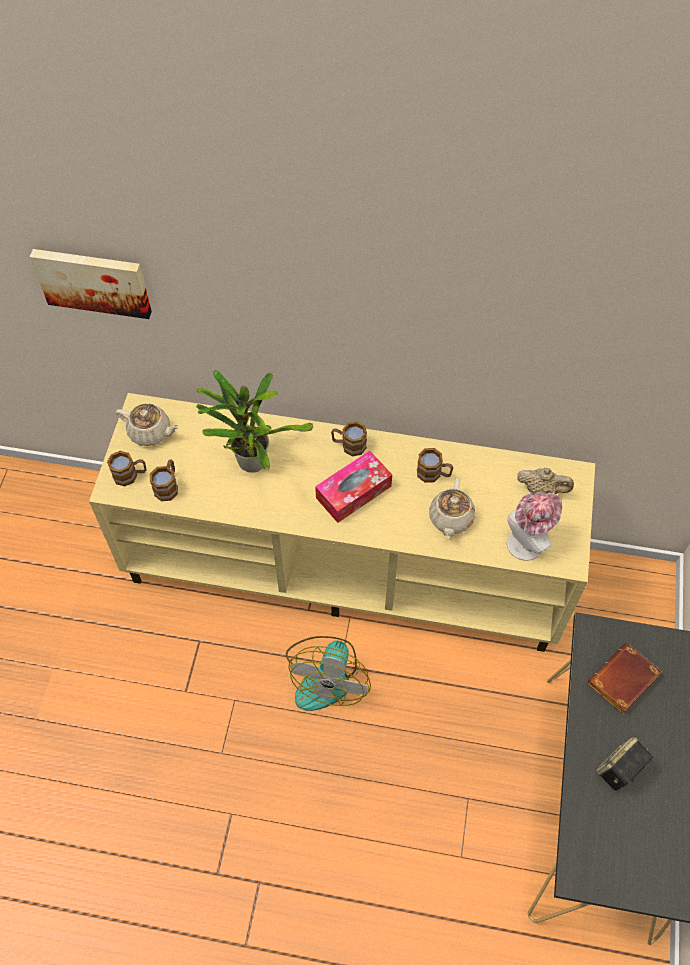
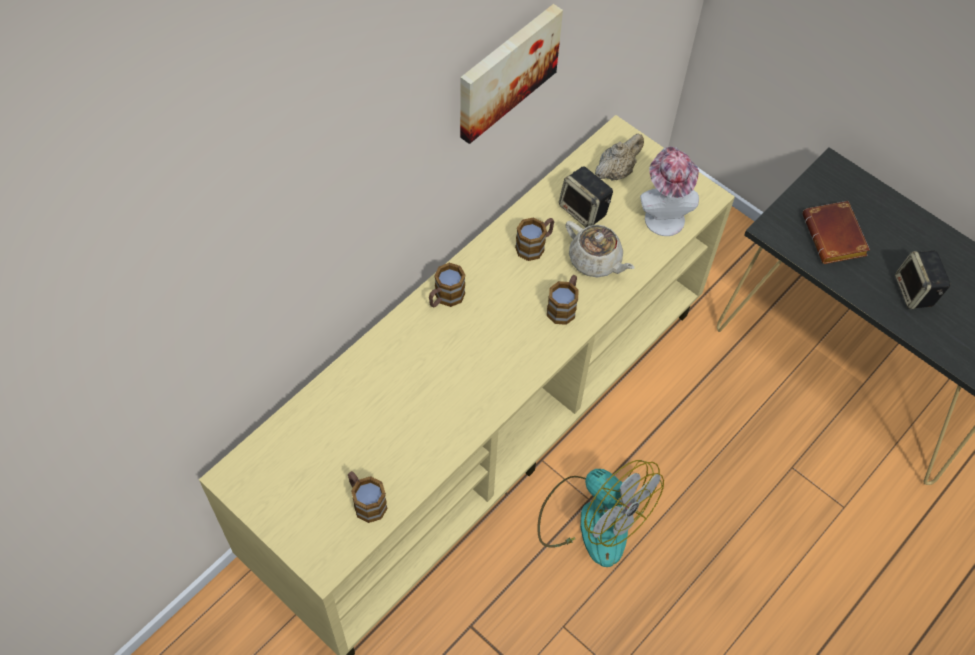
camera: 60 degrees left, 0 degrees up
(93, 280) = (137, 370): picture -> picture (506, 71)
(130, 475) = (320, 534): mug -> mug (564, 306)
(150, 432) = (276, 482): beige teapot -> none
(250, 459) = (392, 399): potted plant -> none
(353, 492) = (505, 326): tissue box -> none
(489, 488) = (584, 210): none -> speaker

